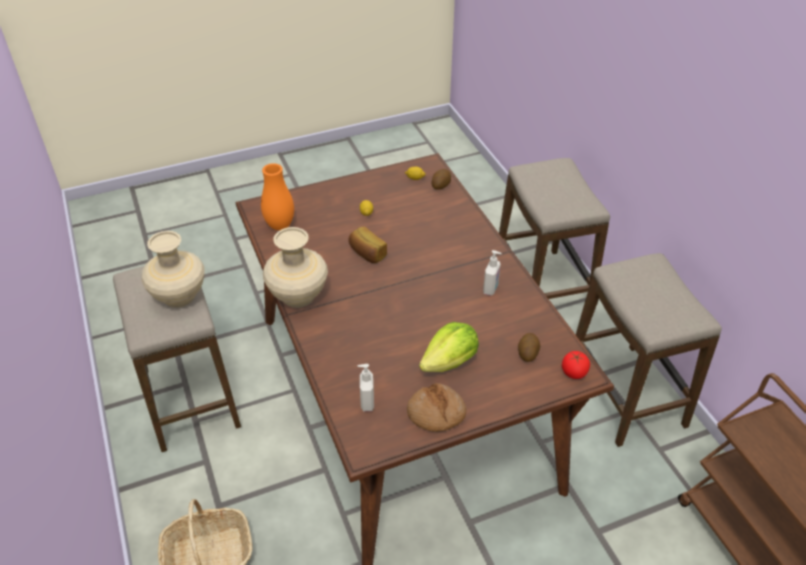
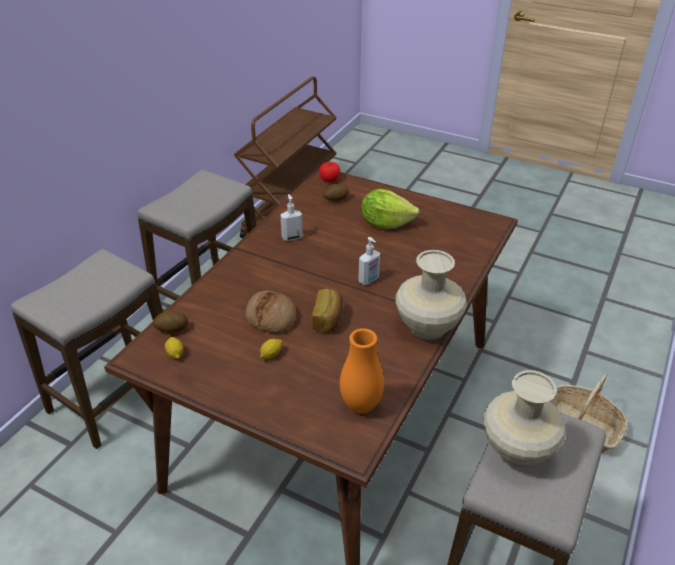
camera: 130 degrees left, 5 degrees down
(366, 402) = (465, 238): soap dispenser -> soap dispenser (369, 280)
(436, 413) = (432, 210): bread -> bread (271, 317)

